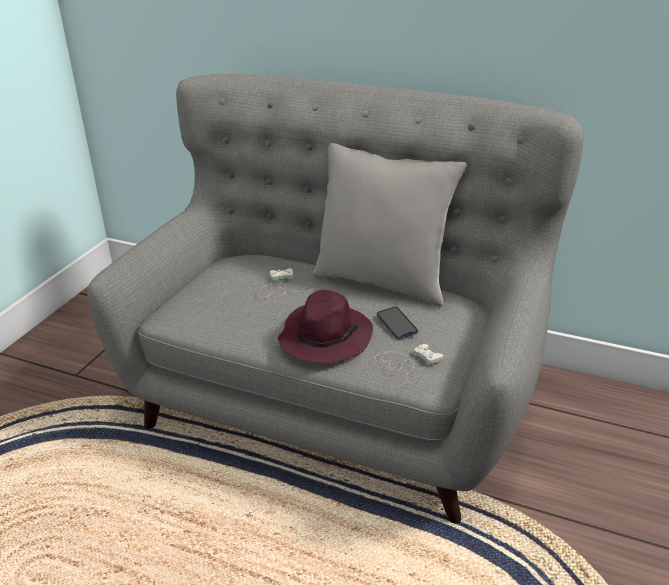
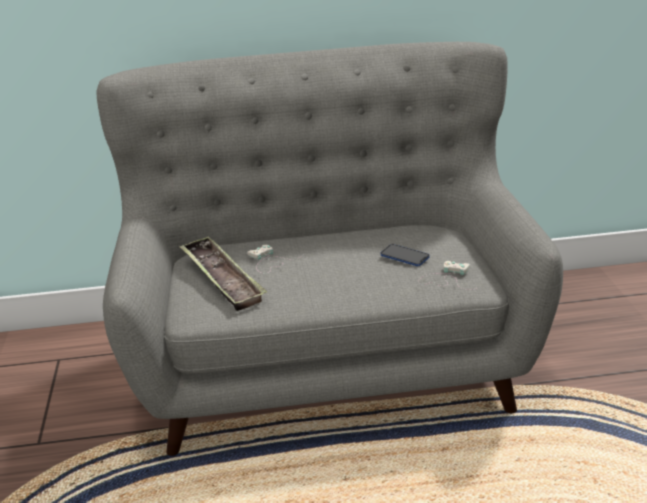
camera: 30 degrees left, 5 degrees down
(226, 289) = (222, 278): none -> tray
(325, 337) = (358, 284): purple hat -> none
(383, 281) = (351, 232): grey pillow -> none

